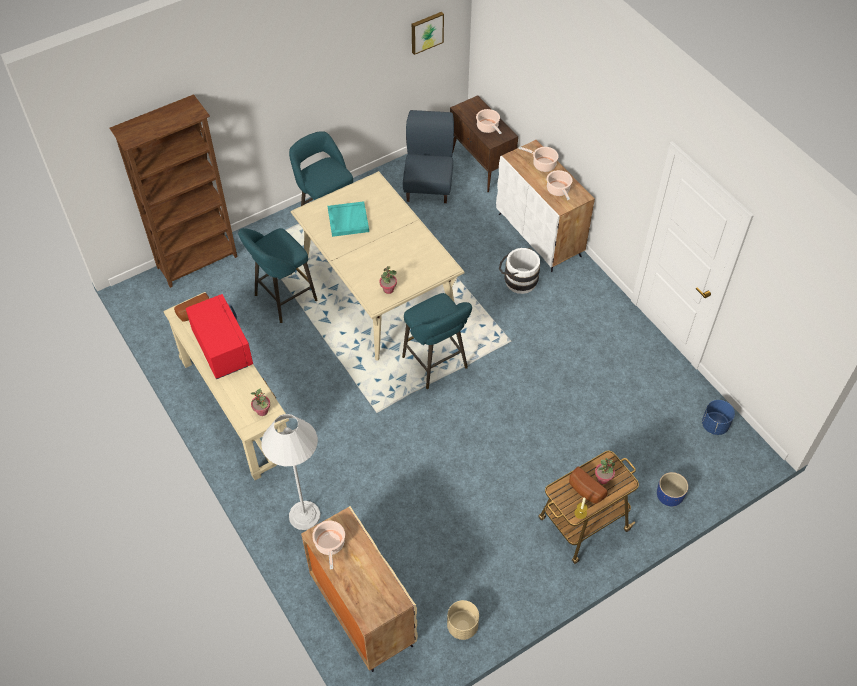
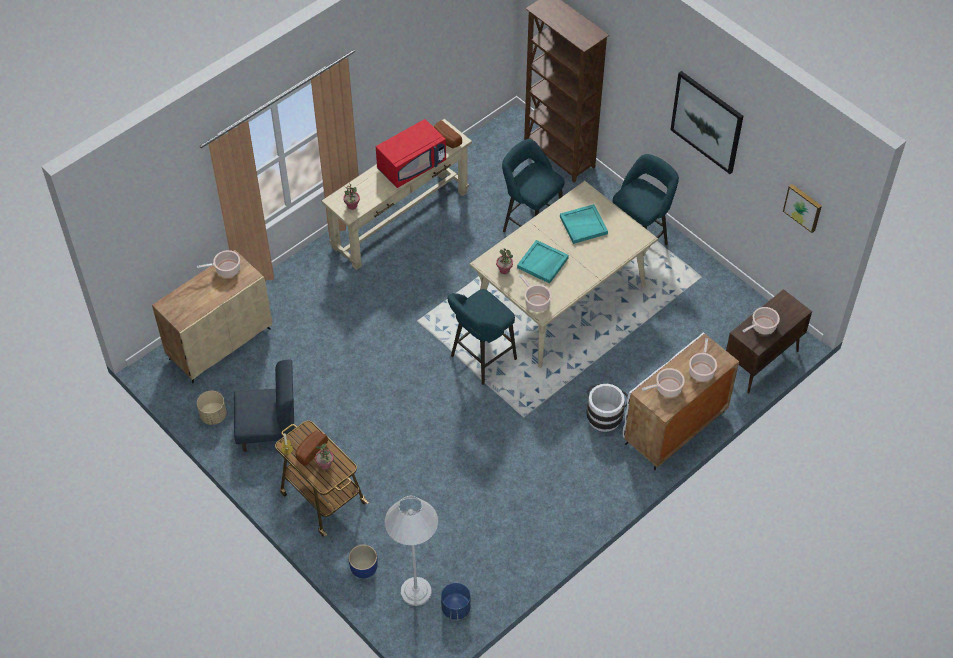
camera: 80 degrees right, 0 degrees up
(304, 515) = (303, 288): white floor lamp -> white floor lamp (416, 591)
(319, 61) = (707, 122): none -> picture
(387, 258) = (542, 263): none -> turquoise tray
(429, 185) = (716, 319): blue chair -> blue chair (269, 430)
(434, 271) = (536, 302): none -> cooking pot

